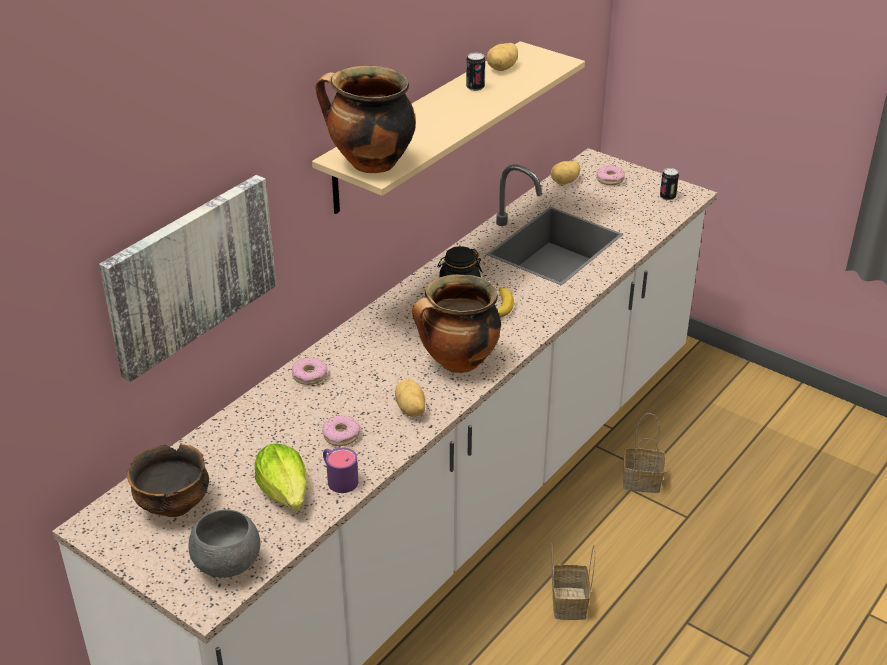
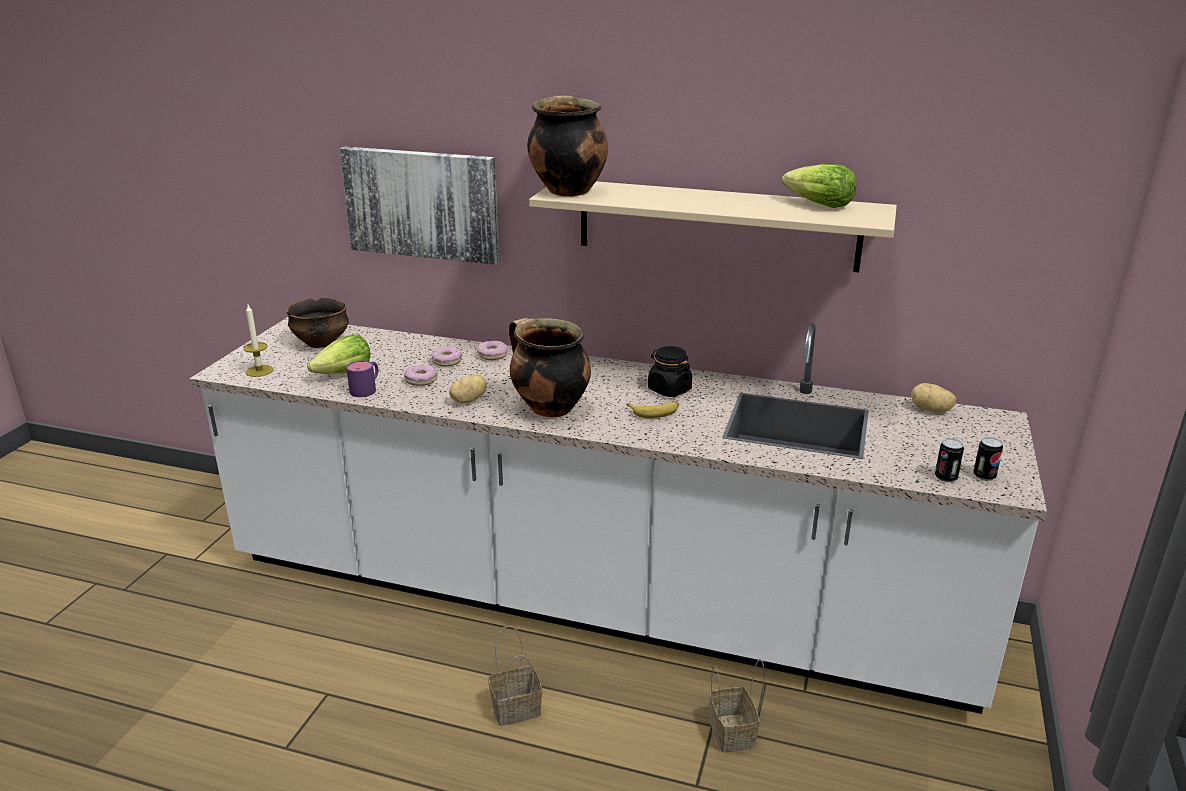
camera: 70 degrees right, 10 degrees down
(227, 566) = (259, 371): grey bowl -> candle
(475, 87) = (760, 201): can -> can (946, 477)
(503, 68) = (818, 205): potato -> lettuce
(610, 179) = (972, 434): donut -> donut (446, 361)

